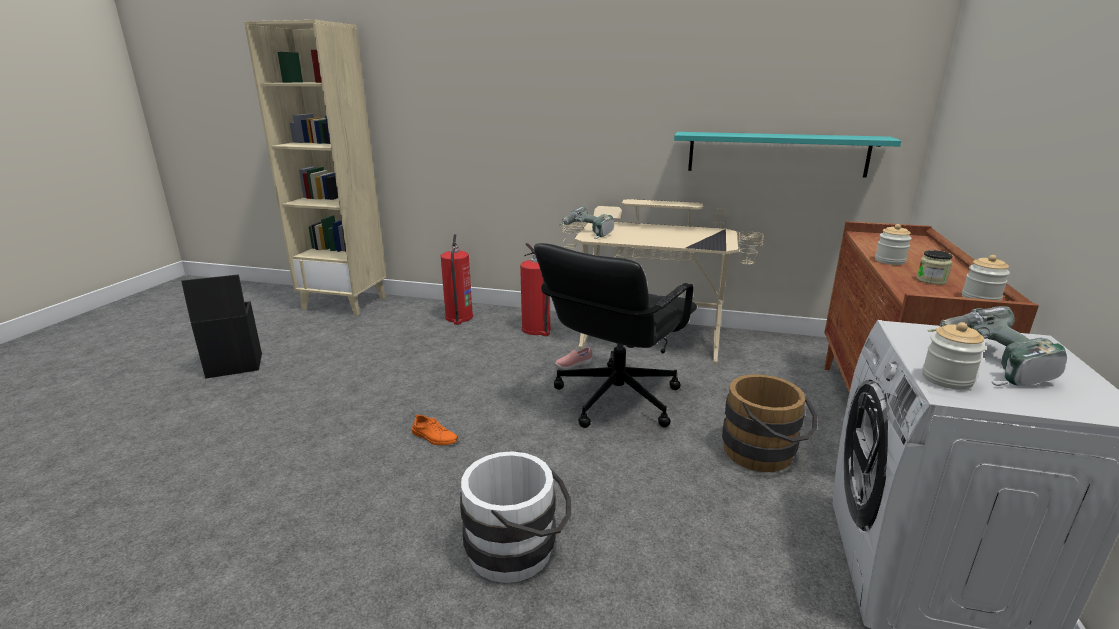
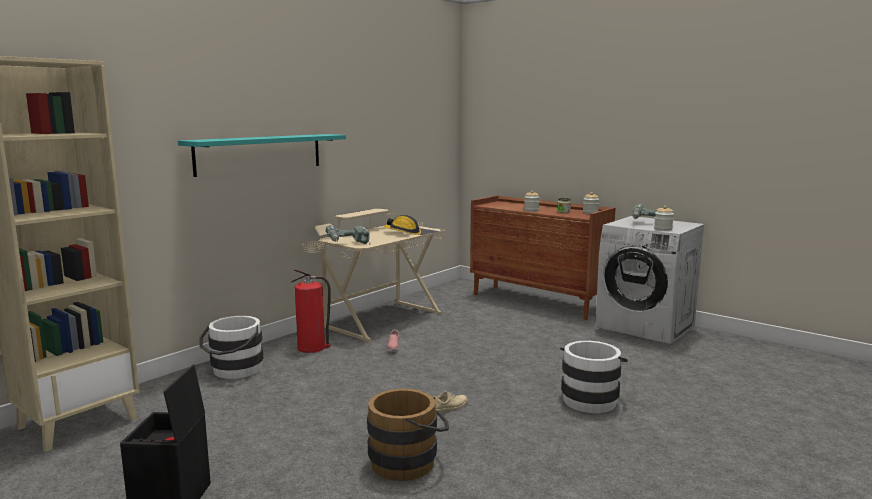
camera: 65 degrees left, 10 degrees down
(434, 437) = (449, 407): orange shoe -> beige shoe
(458, 317) = (234, 371): fire extinguisher -> white bucket
(615, 398) = (454, 346): black office chair -> none
(681, 239) = (403, 233): none -> hard hat
(764, 454) = (545, 329): brown bucket -> brown bucket (409, 461)
(777, 154) = (406, 167): turquoise shelf -> turquoise shelf (260, 154)

